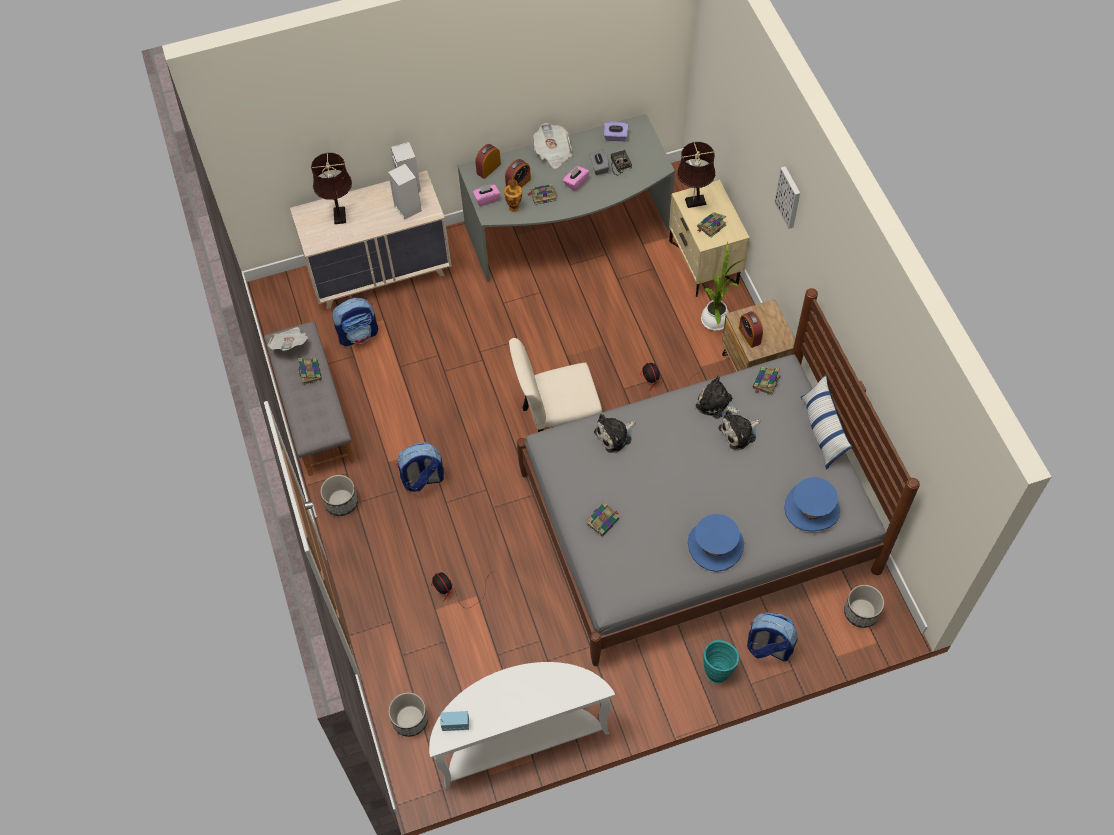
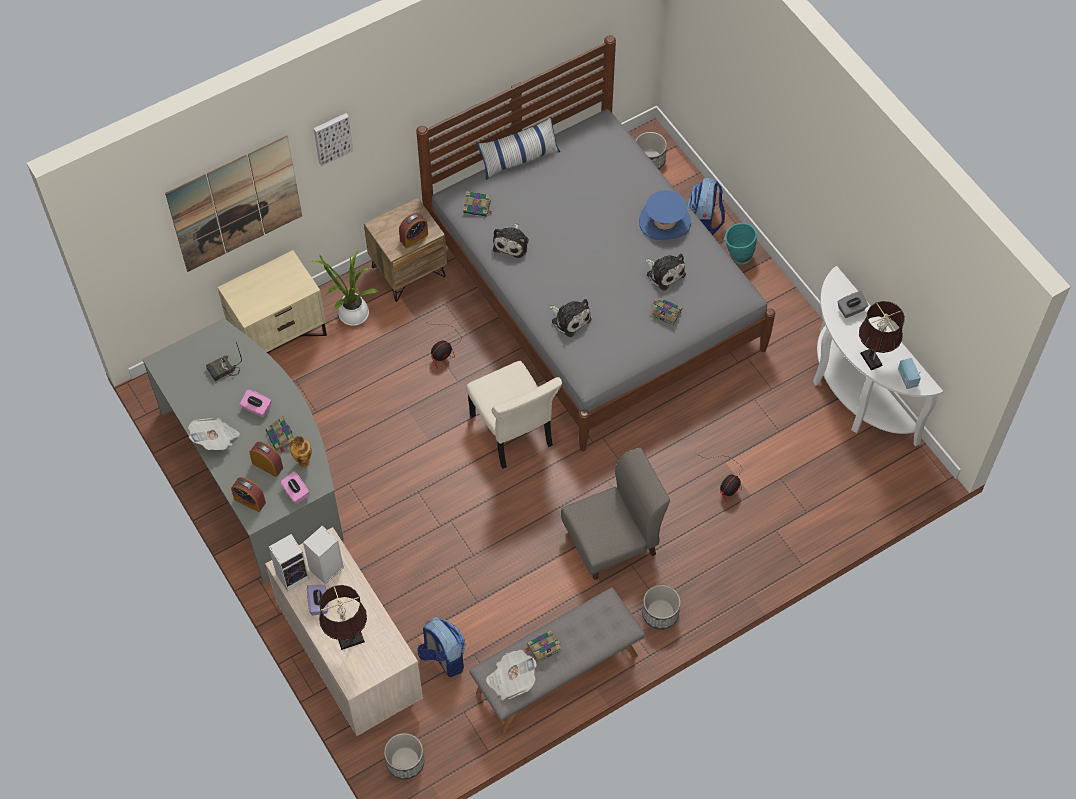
camera: 105 degrees left, 0 degrees up
(410, 720) = (867, 489): planter -> planter (405, 762)
(422, 479) = (612, 542): backpack -> grey chair
(599, 167) = (230, 390): grey tissue box -> grey tissue box (851, 310)
(615, 137) = (182, 382): purple tissue box -> purple tissue box (319, 604)
(693, 202) = (253, 306): brown table lamp -> brown table lamp (872, 361)
(711, 226) = (284, 285): book -> none
(739, 433) = (540, 220): plush toy -> plush toy (664, 273)
(744, 137) = (235, 203): none -> picture
(812, 509) = (605, 156): blue hat -> none

